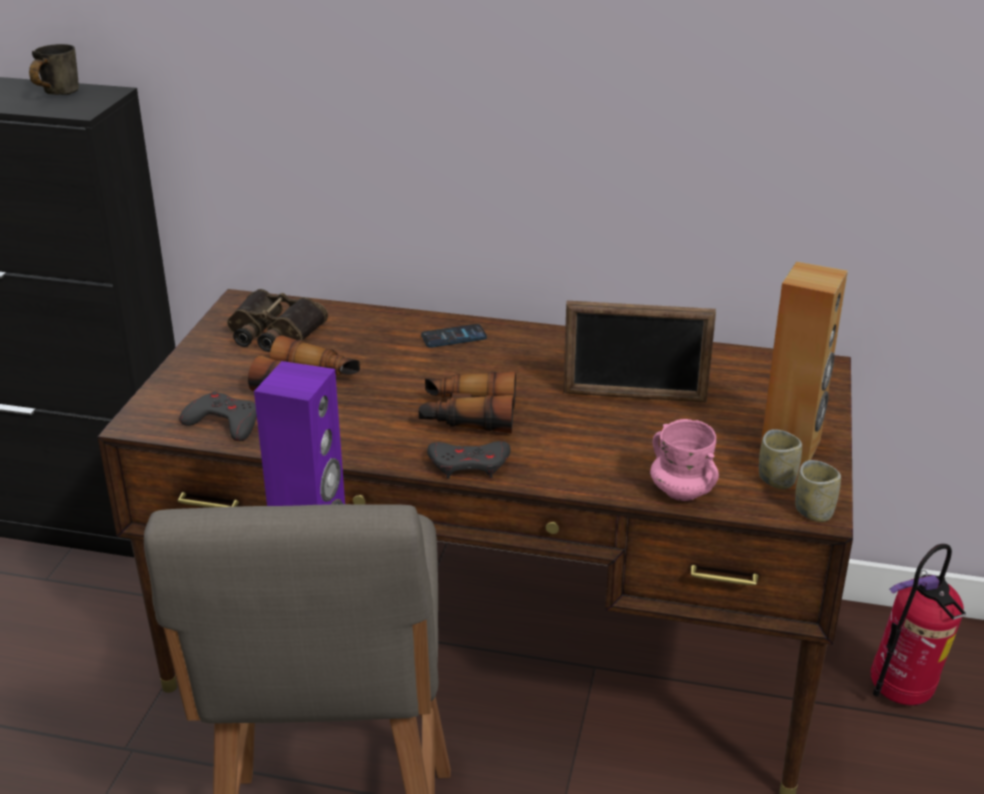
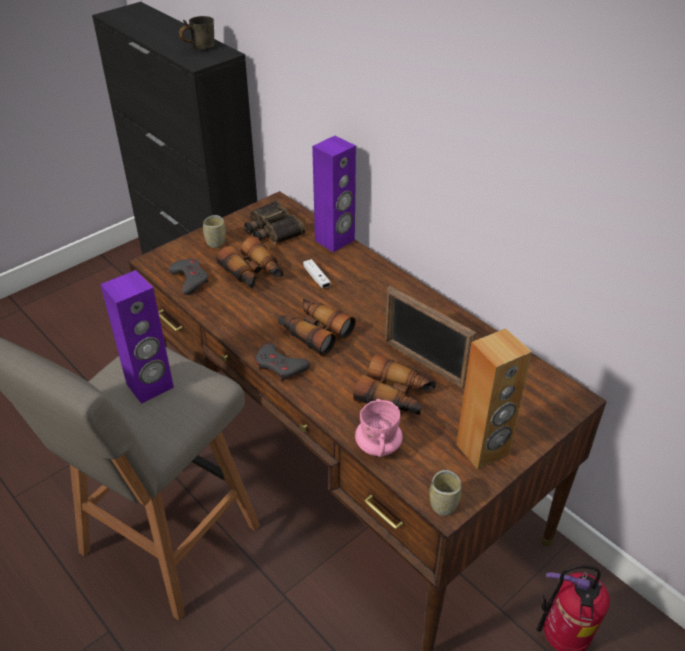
camera: 35 degrees right, 10 degrees up
(373, 316) = (335, 240): none -> purple speaker
(399, 361) = (316, 278): none -> white game controller
(453, 337) = (364, 274): phone -> none
(642, 438) = (396, 396): none -> binoculars
(776, 479) = (446, 468): cup -> cup (216, 242)

